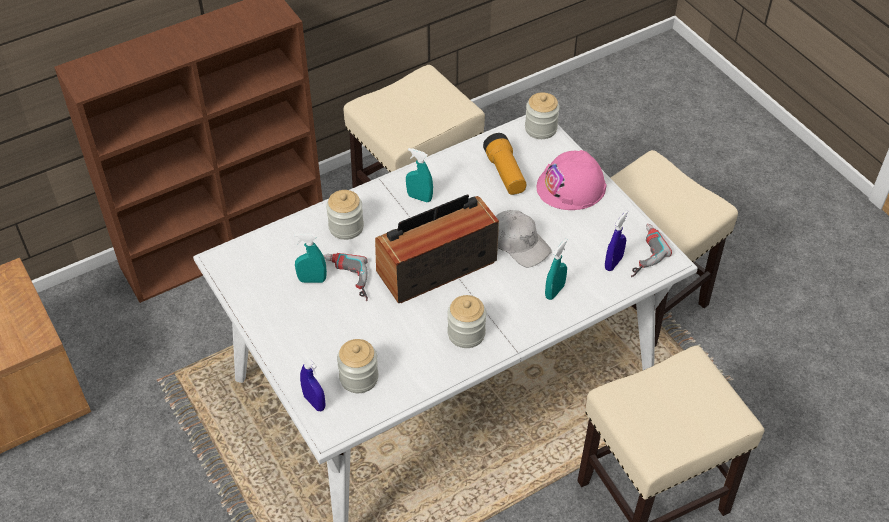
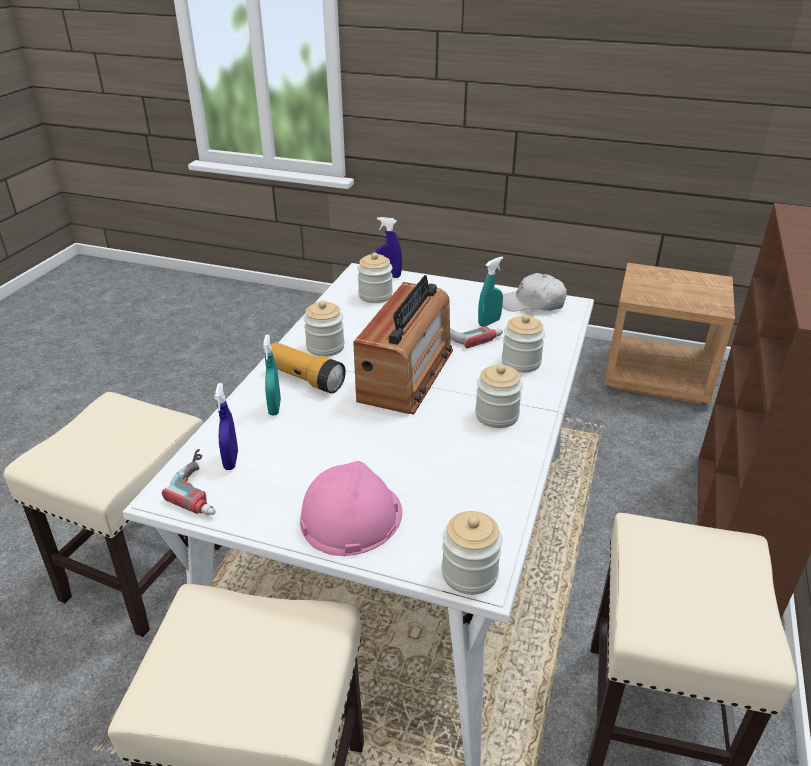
camera: 140 degrees right, 15 degrees down
(419, 197) = (496, 415): turquoise spray bottle -> jar
(505, 173) = (444, 487): flashlight -> flashlight (305, 379)
(519, 243) = (350, 428): white cap -> white cap (532, 304)

